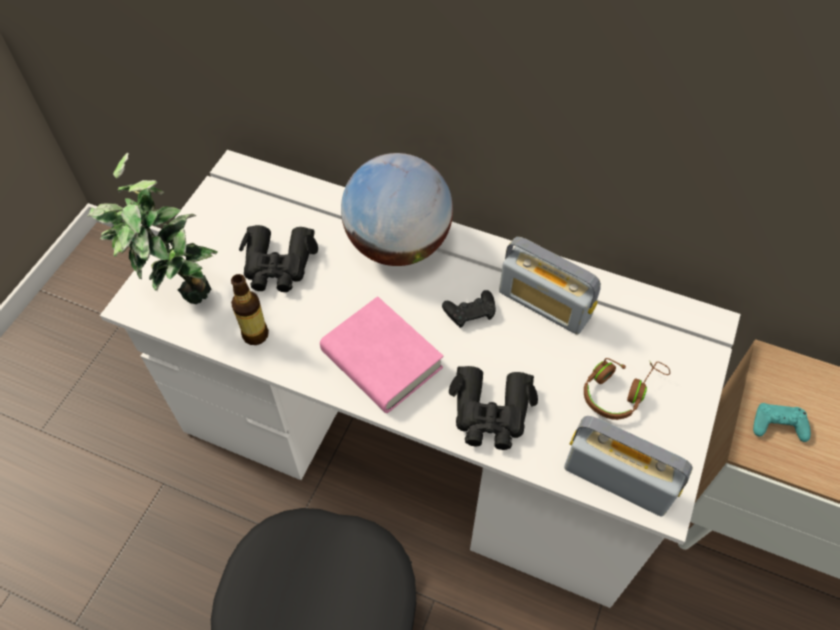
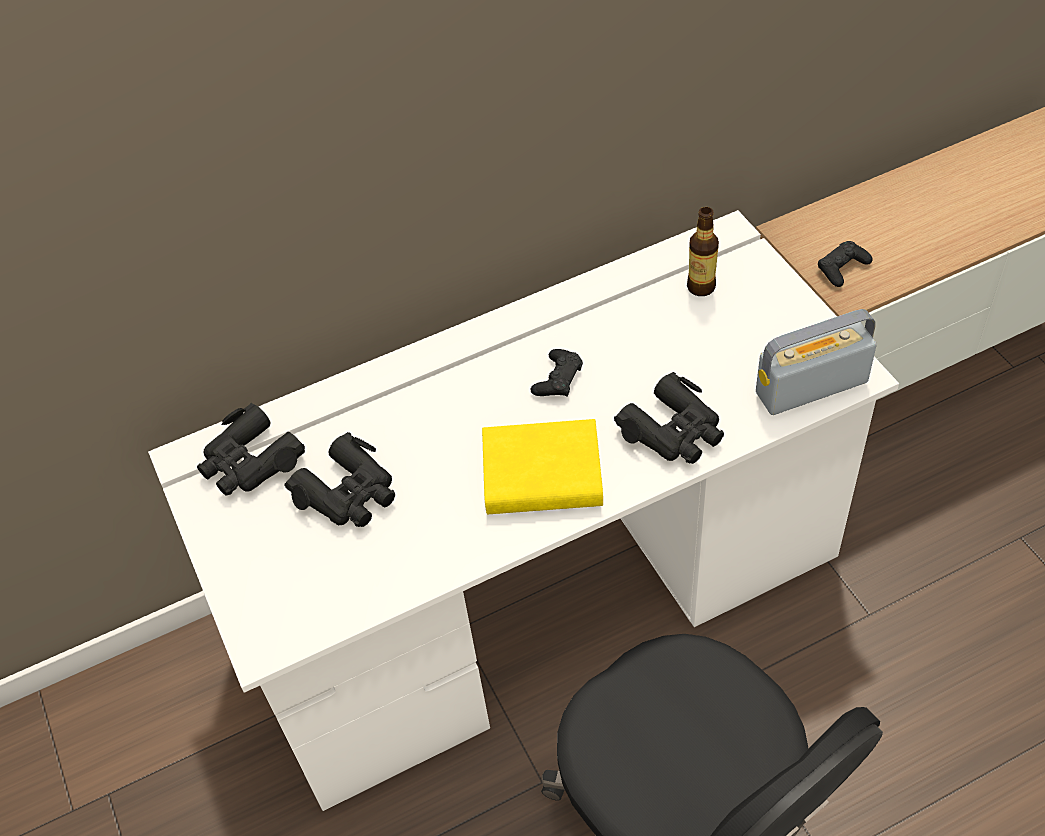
camera: 45 degrees left, 5 degrees down
(179, 293) = (291, 597): potted plant -> none
(255, 335) = (412, 559): bottle -> bottle (701, 287)
(259, 200) = (250, 462): none -> black binoculars
(381, 360) = (542, 475): pink book -> yellow book
(398, 244) = (429, 384): globe -> none
(544, 304) = (603, 323): radio -> none
(619, 391) = (734, 331): brown headphones -> none
(778, 425) = (842, 268): turquoise game controller -> black game controller

